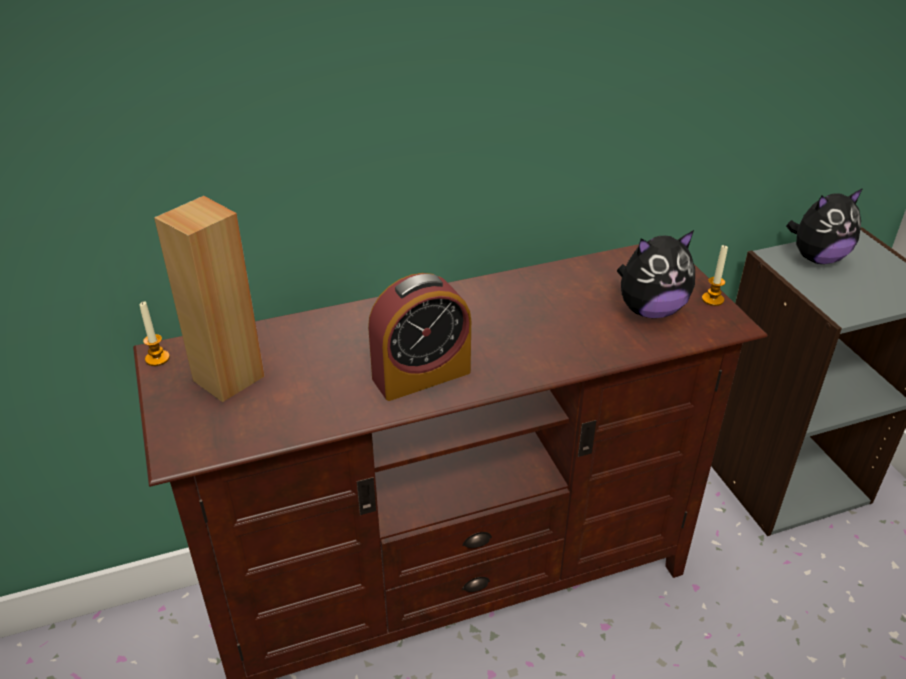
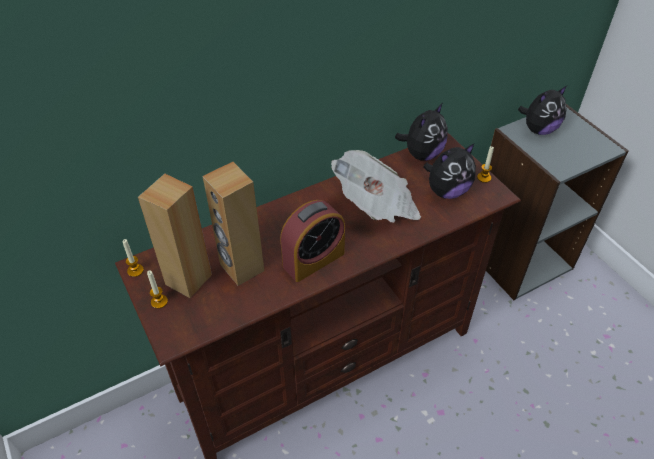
camera: 10 degrees left, 10 degrees up
(177, 401) = (159, 301): none -> candle
(310, 373) = (241, 268): none -> brown speaker
(536, 316) = (376, 205): none -> newspaper
(622, 261) = (422, 154): none -> plush toy

